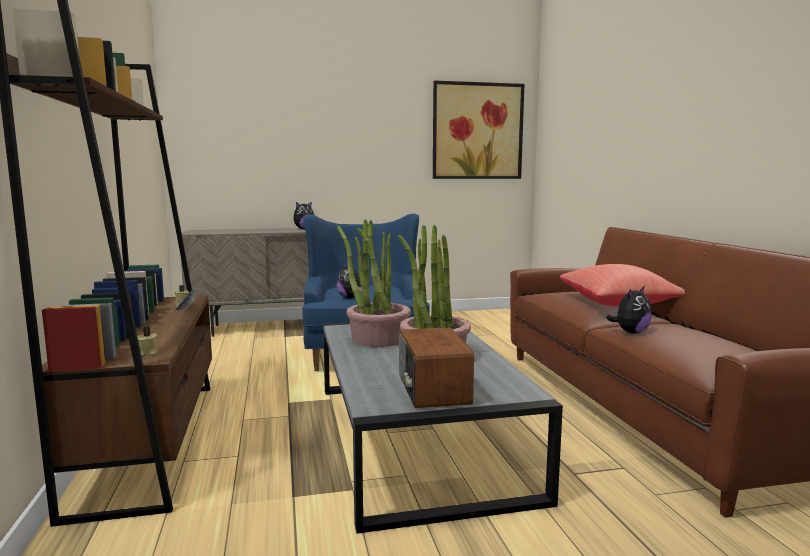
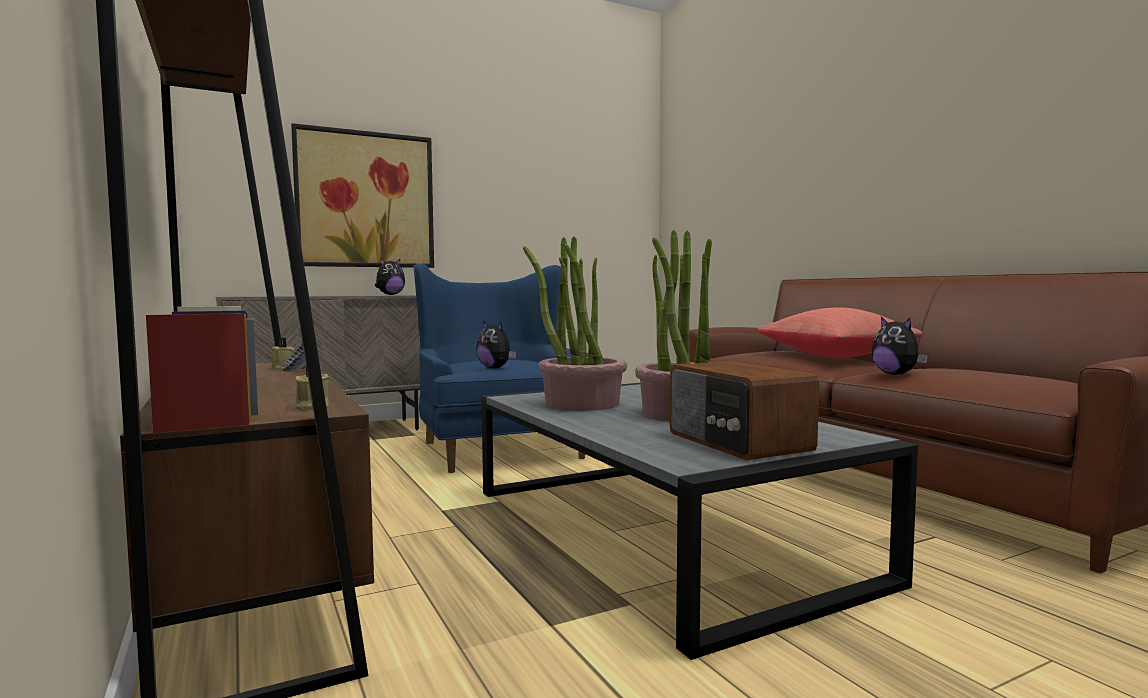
camera: 15 degrees left, 5 degrees down
(477, 131) = (596, 181): picture -> picture (365, 200)
(630, 332) = (896, 374): plush toy -> plush toy turned 120 degrees clockwise

